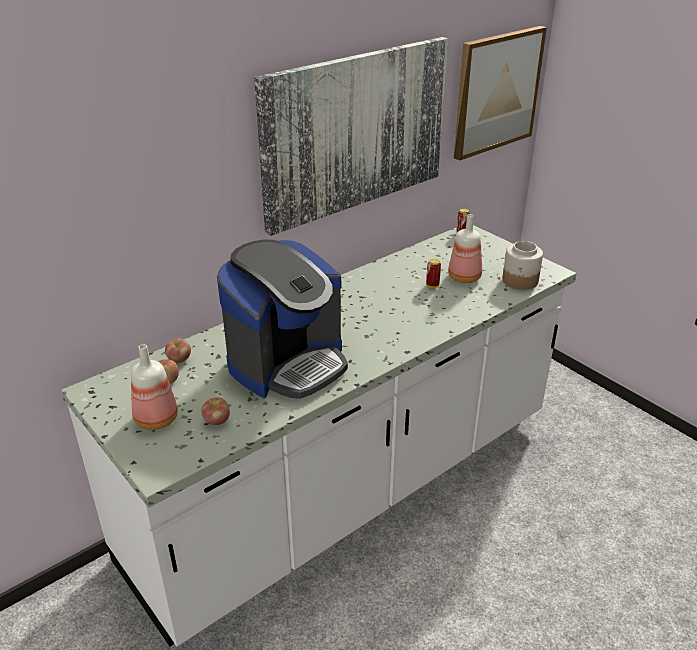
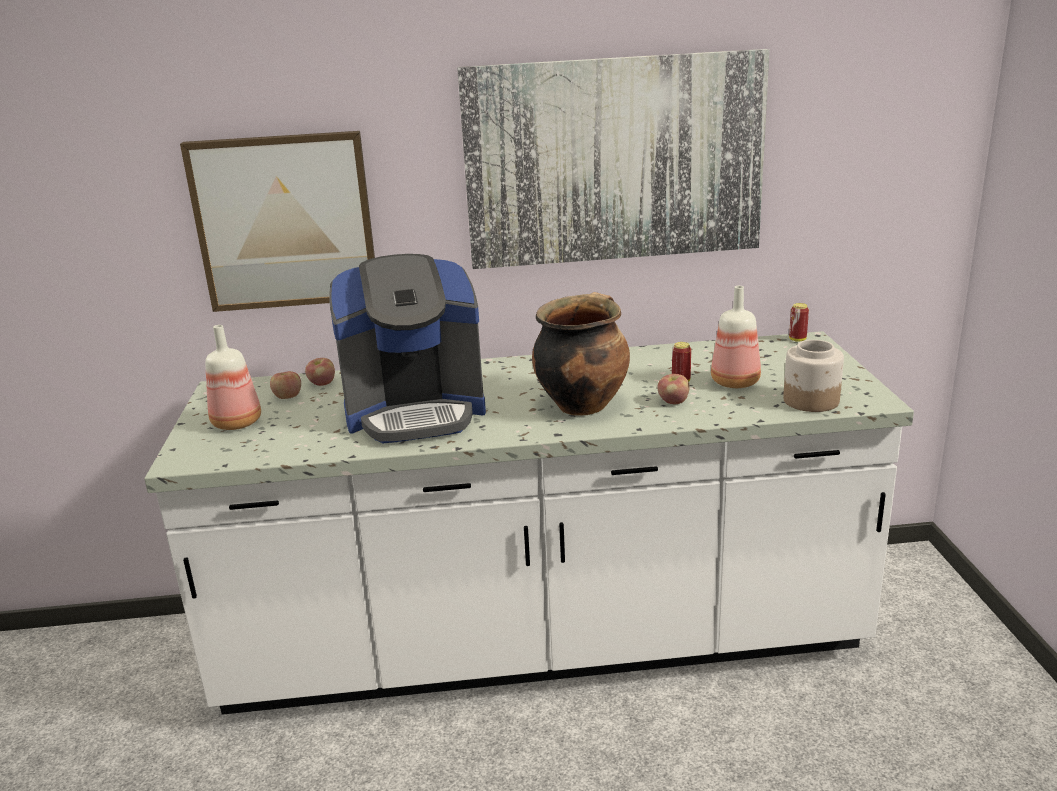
camera: 35 degrees right, 10 degrees down
(217, 421) = (283, 439): apple -> apple (673, 402)
(394, 322) = (582, 404): none -> cooking pot
(496, 92) = (880, 143): picture -> picture (285, 222)

